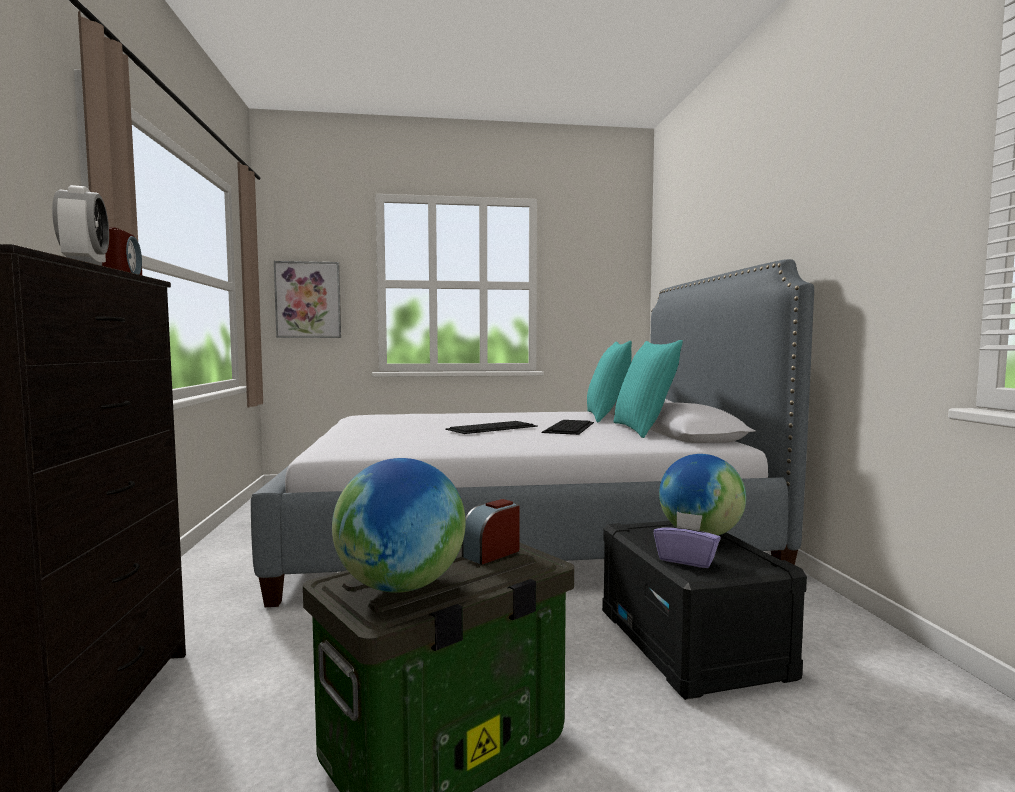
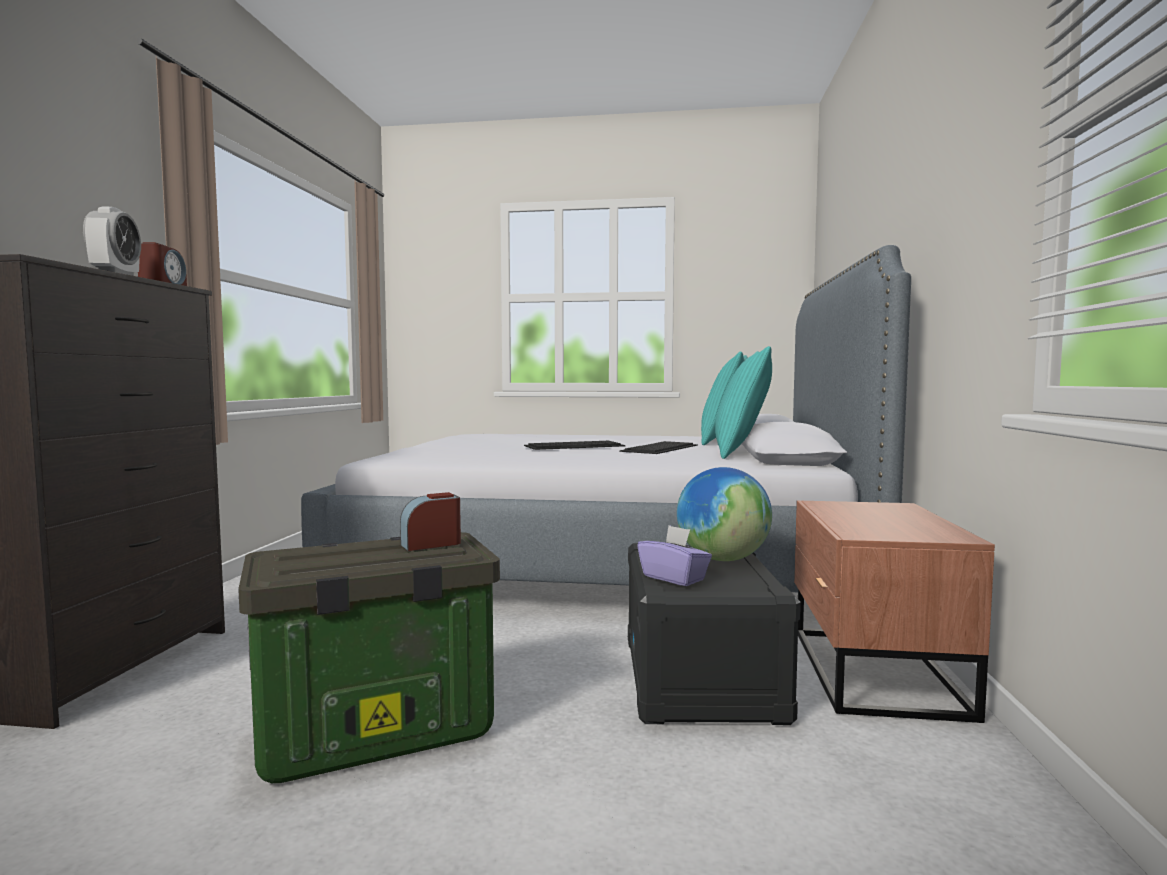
camera: 15 degrees right, 0 degrees up
(308, 300) = (434, 317): picture -> none
(402, 586) = (315, 559): globe -> none
(814, 619) = (872, 673): none -> brown nightstand

